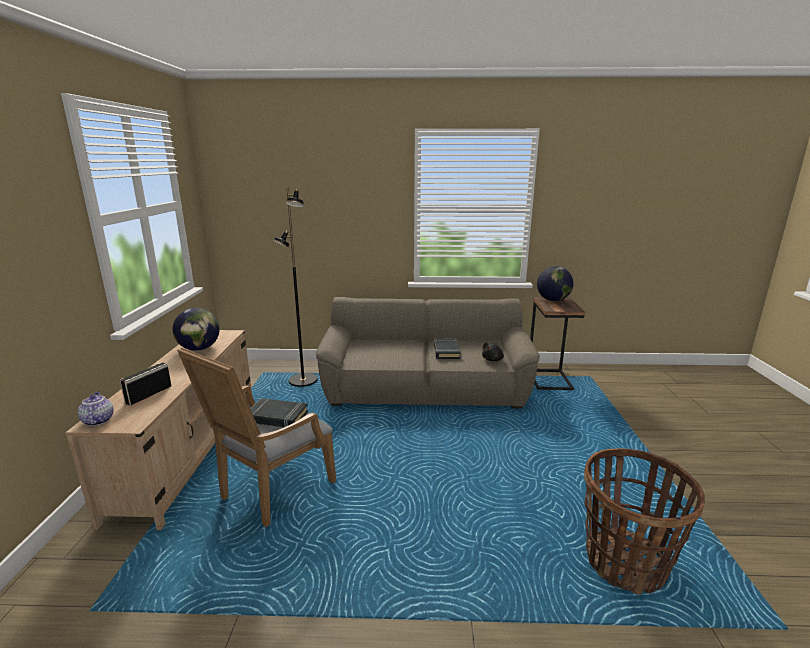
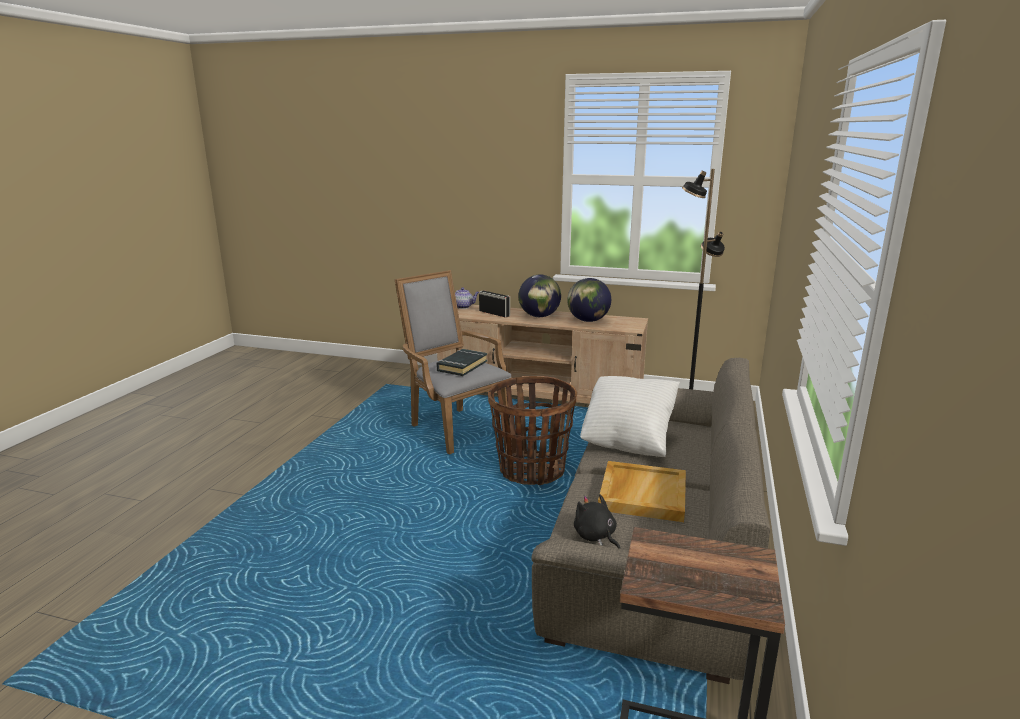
camera: 105 degrees right, 0 degrees up
(385, 357) = (628, 441): none -> white pillow
(446, 351) = (642, 493): black book -> beige tray
(553, 300) = (739, 573): globe -> globe (539, 316)
(625, 562) = (189, 603): basket -> basket (531, 470)

